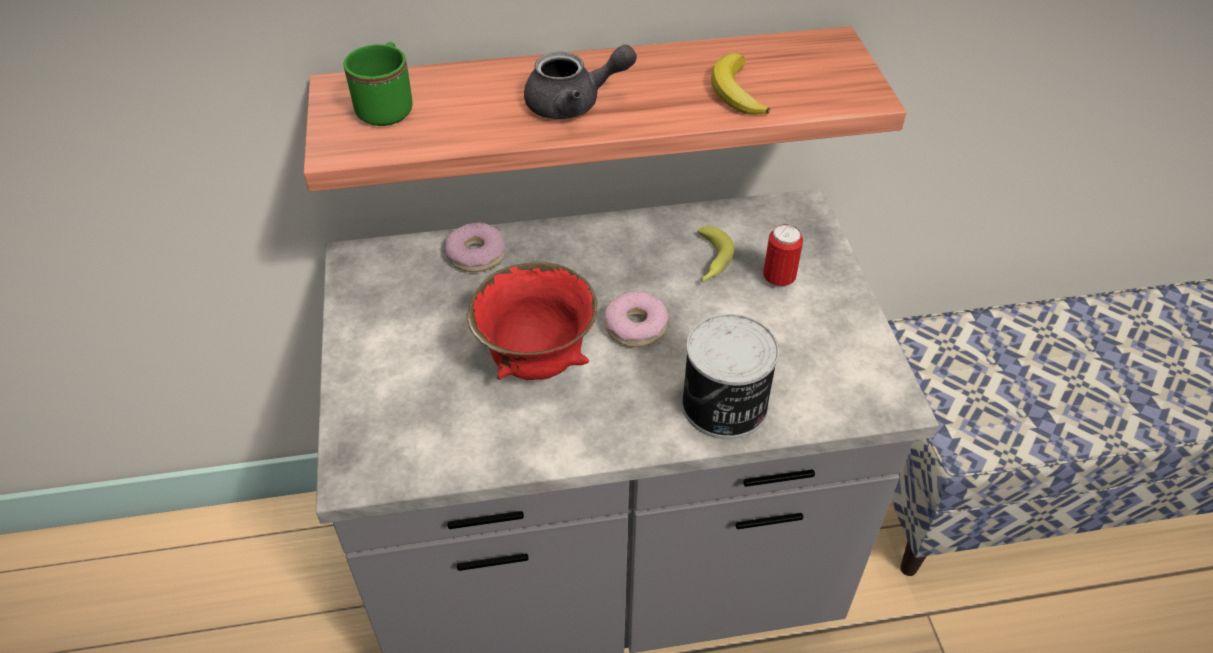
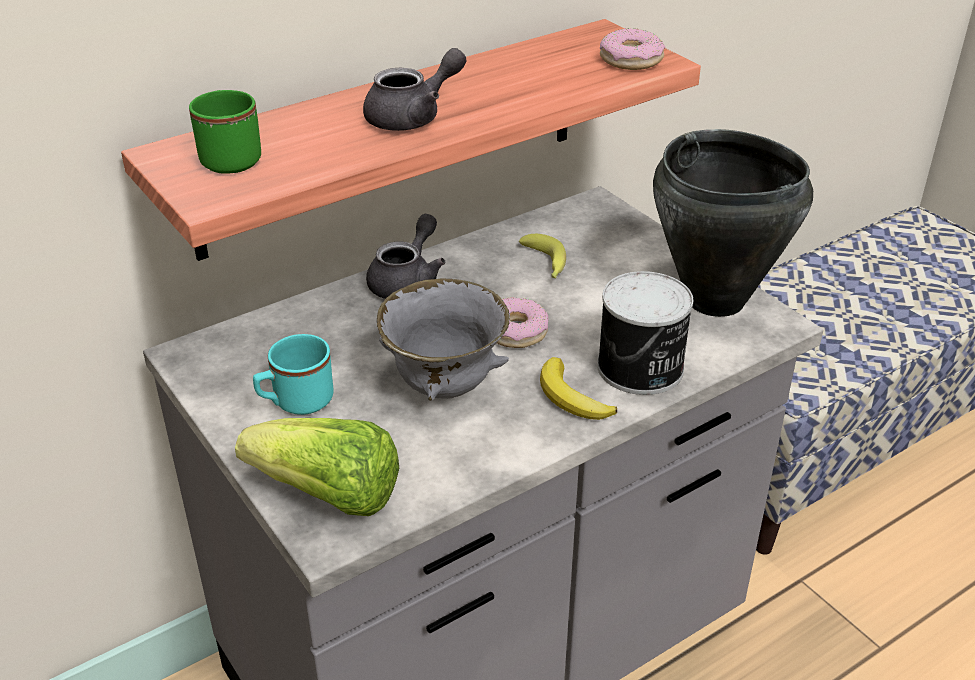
camera: 25 degrees left, 10 degrees down
(377, 436) = (328, 495): none -> lettuce
(408, 335) = (295, 402): none -> turquoise mug
(476, 255) = (316, 317): donut -> donut (631, 59)
(536, 363) = (443, 387): red bowl -> grey bowl
(575, 241) = (407, 281): none -> grey teapot
(736, 91) = (550, 80): banana -> banana (571, 397)
(778, 279) = (615, 261): can -> none
(847, 355) = (715, 301): none -> black cooking pot

